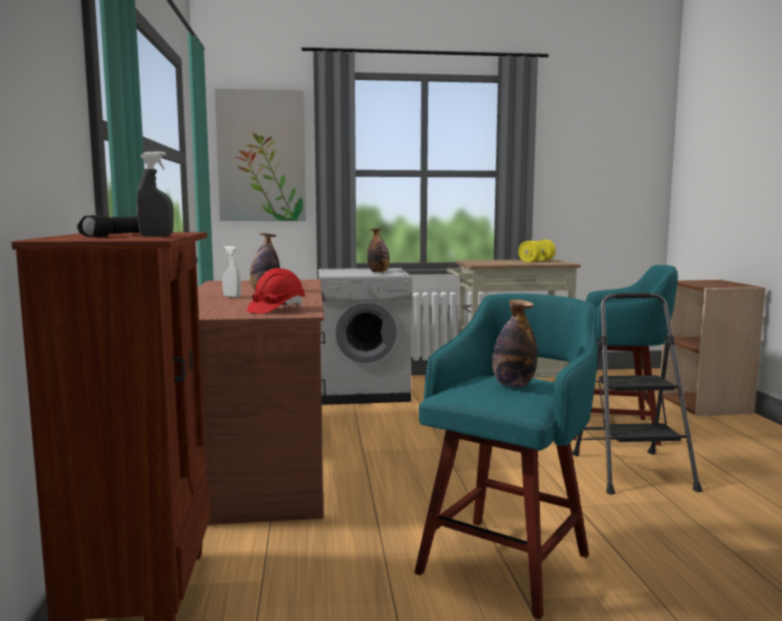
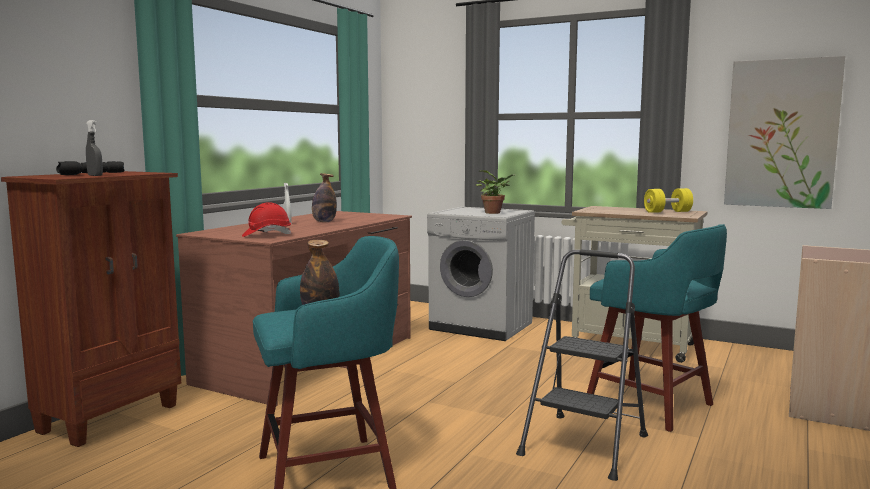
camera: 35 degrees right, 0 degrees up
(261, 156) = (428, 103): picture -> picture (781, 134)
(378, 272) = (494, 213): bottle -> potted plant

